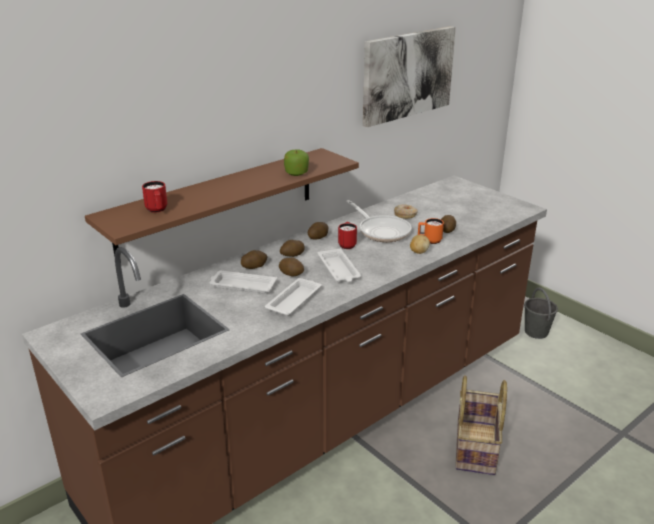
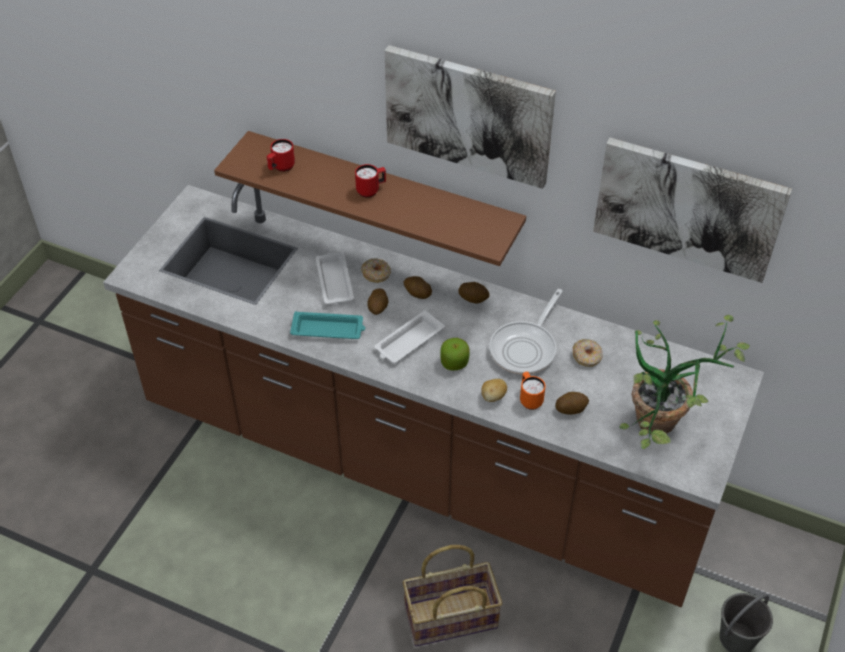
camera: 65 degrees right, 20 degrees up
(254, 266) = (376, 274): potato -> donut
(278, 74) = (468, 115): none -> picture
(295, 300) = (329, 329): white tray -> turquoise tray
(296, 173) = (431, 223): apple -> apple (454, 362)
(347, 244) = (471, 328): red mug -> red mug (371, 190)
(481, 209) = (662, 429): none -> potted plant

